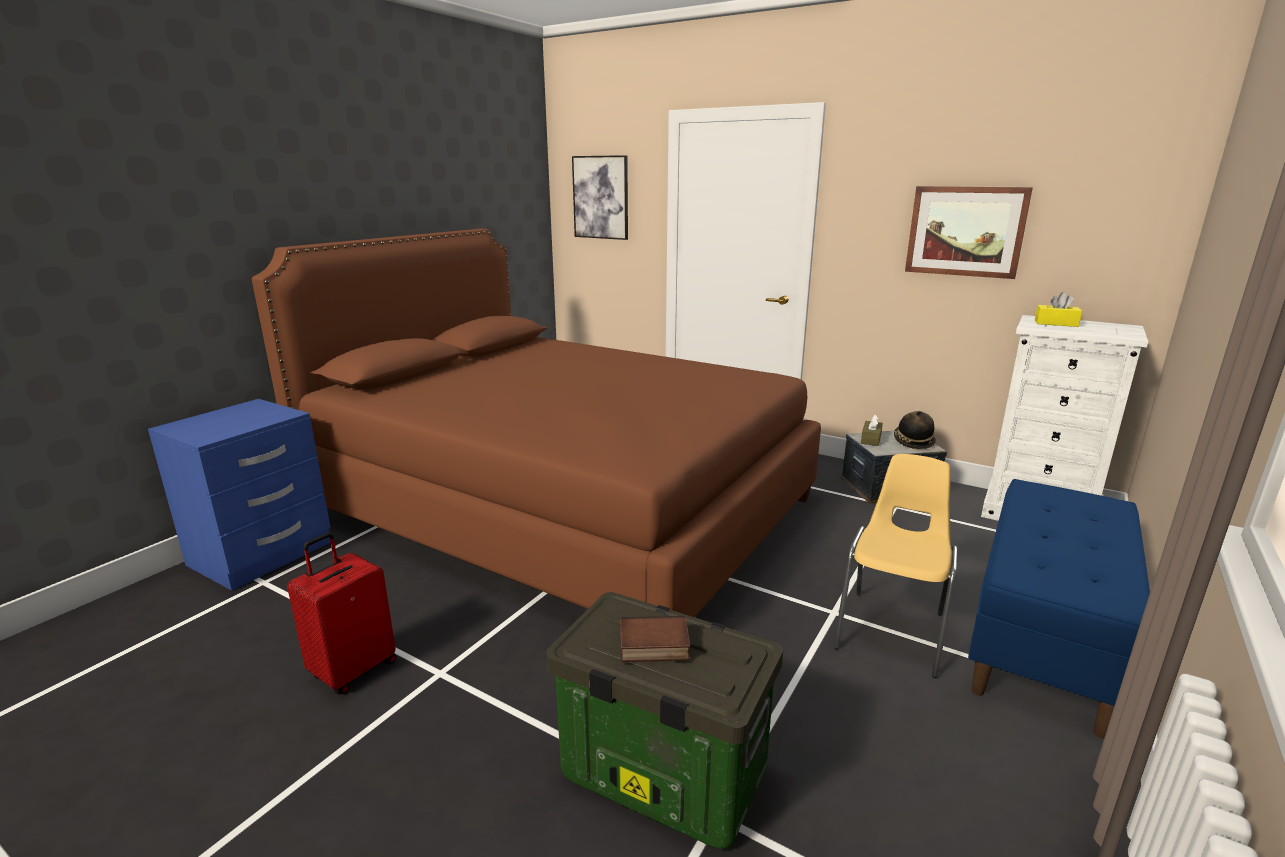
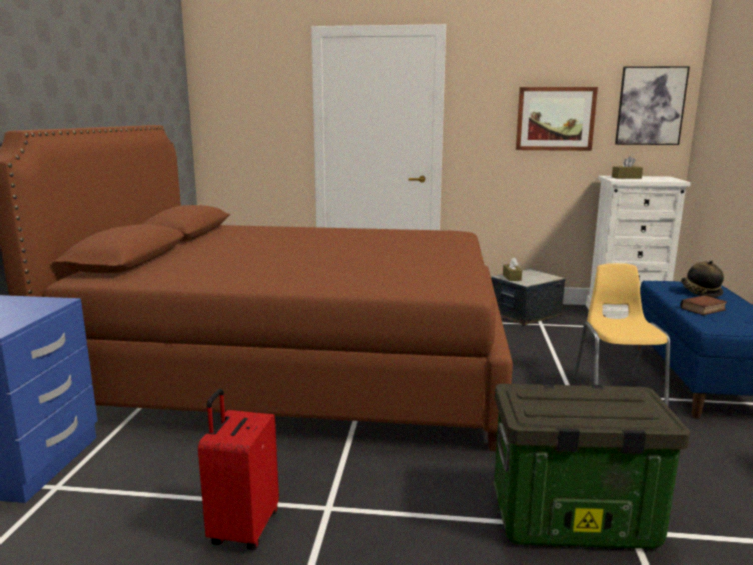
camera: 25 degrees left, 5 degrees down
(601, 197) = (245, 100): picture -> picture (650, 106)
(653, 646) = (579, 405): book -> book (703, 309)
(913, 442) = (539, 275): hat -> hat (700, 292)
(1056, 323) = (626, 178): yellow tissue box -> brown tissue box

